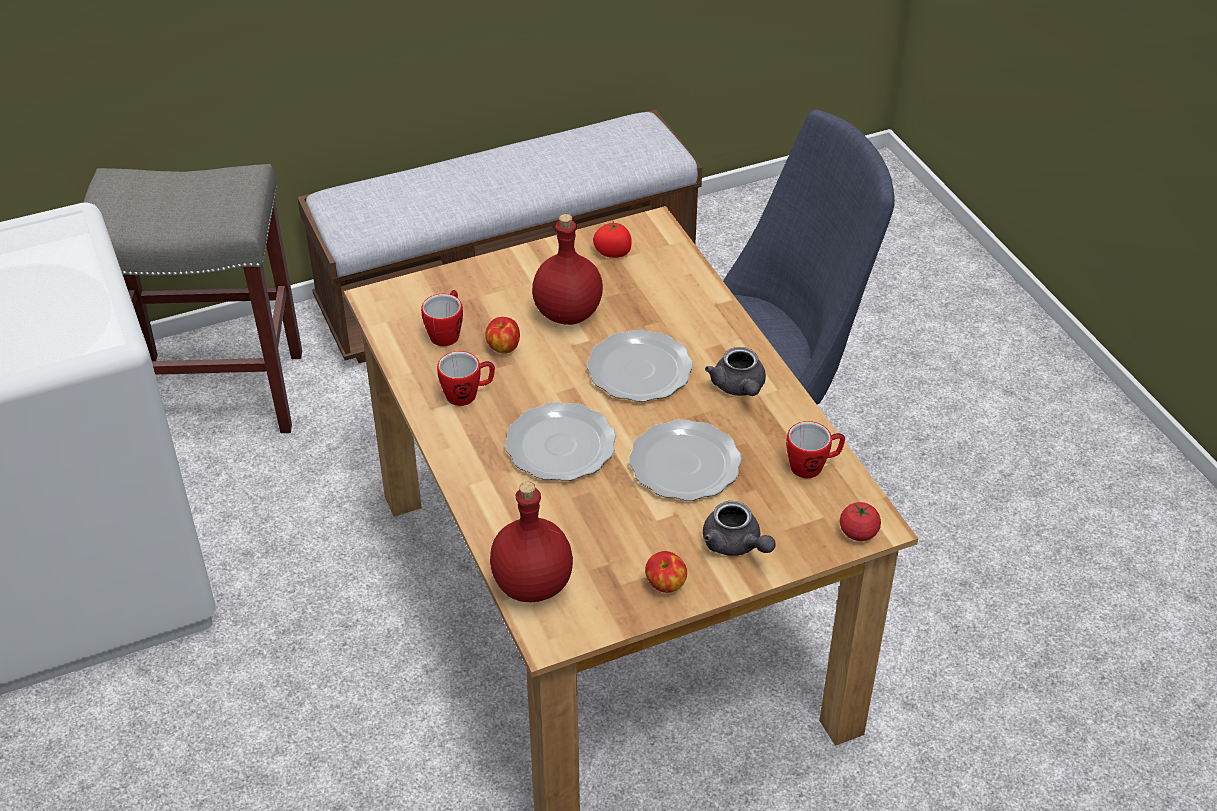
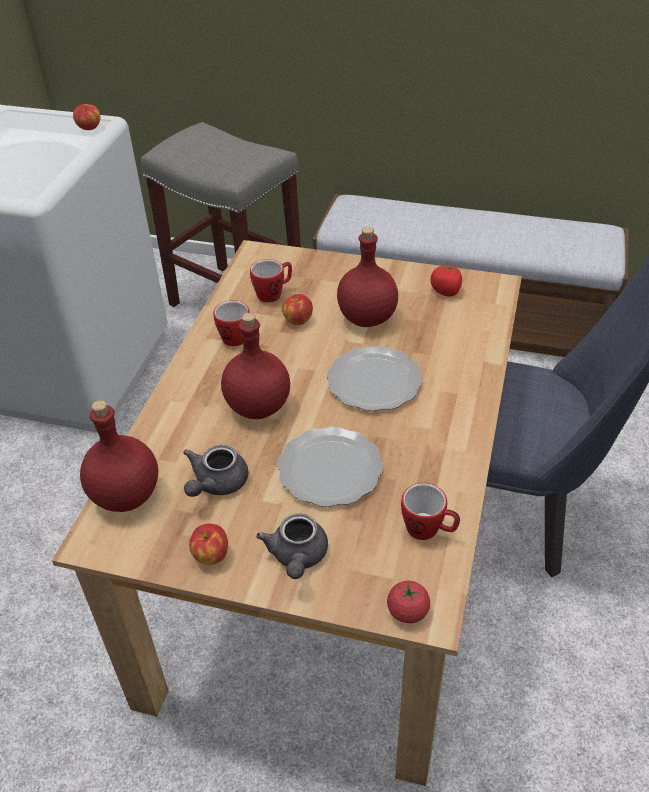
camera: 40 degrees right, 0 degrees up
(69, 232) = (89, 128): none -> apple
(562, 446) = (258, 407): plate -> red bottle
(739, 388) = (435, 434): grey teapot -> grey teapot (216, 484)

